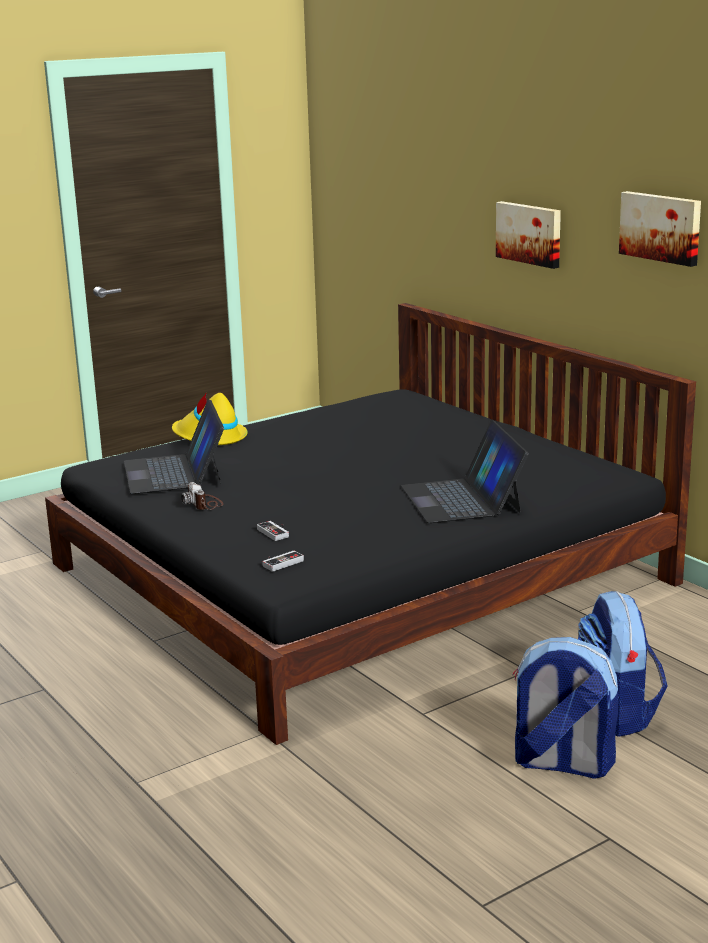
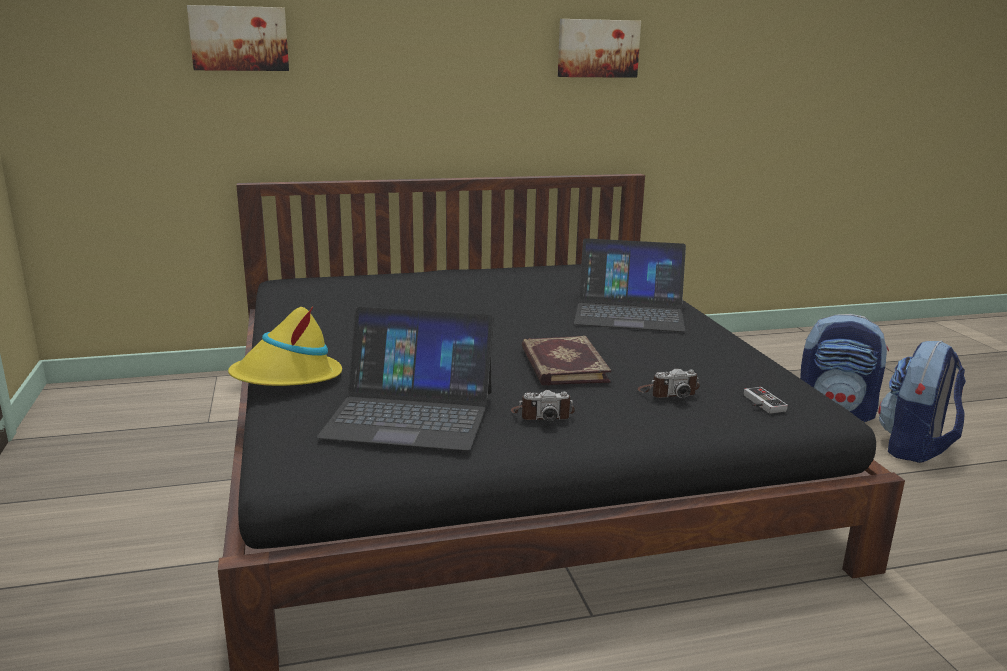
camera: 70 degrees left, 0 degrees up
(276, 532) = (668, 392): game controller -> camera
(300, 495) = (562, 365): none -> book
(530, 233) = (435, 74): picture -> picture (239, 38)

